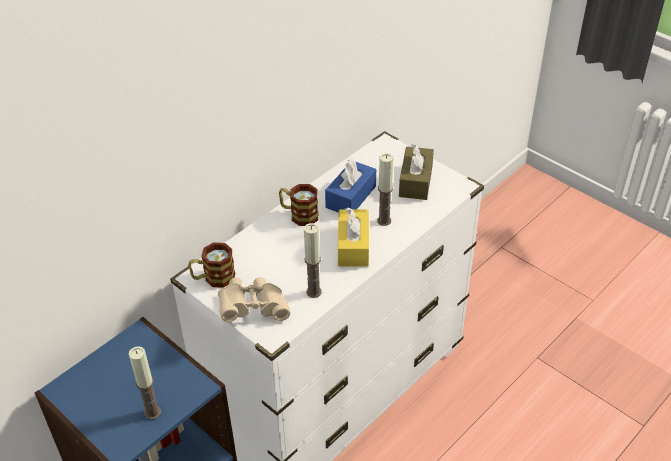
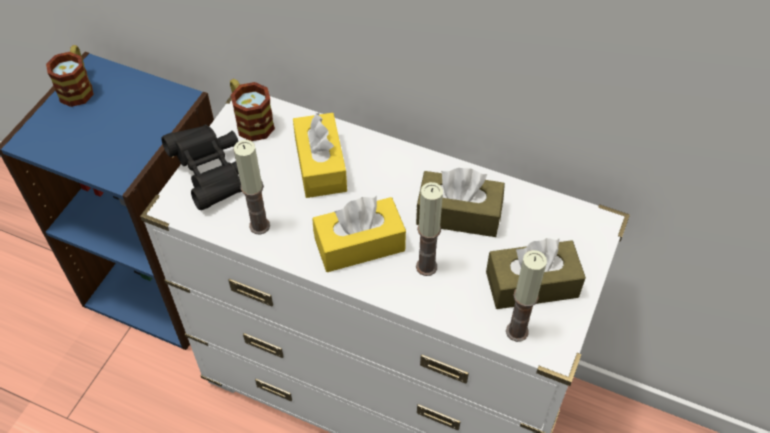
camera: 70 degrees right, 10 degrees up
(152, 412) = (75, 149): candle -> candle (517, 331)
(253, 308) = (213, 174): beige binoculars -> black binoculars
(276, 250) = (320, 165): none -> yellow tissue box
(299, 215) = (396, 168): mug -> mug (78, 87)
(351, 197) = (458, 214): blue tissue box -> brown tissue box

